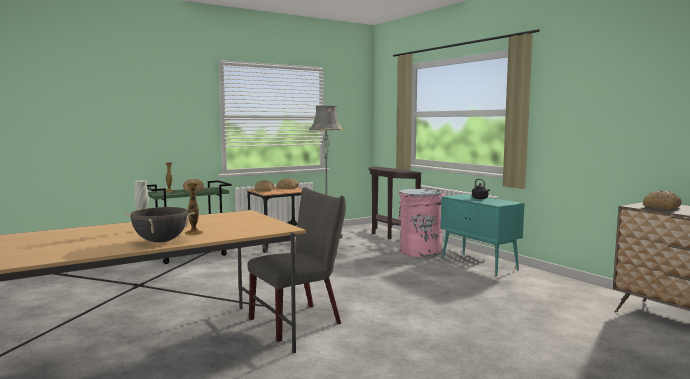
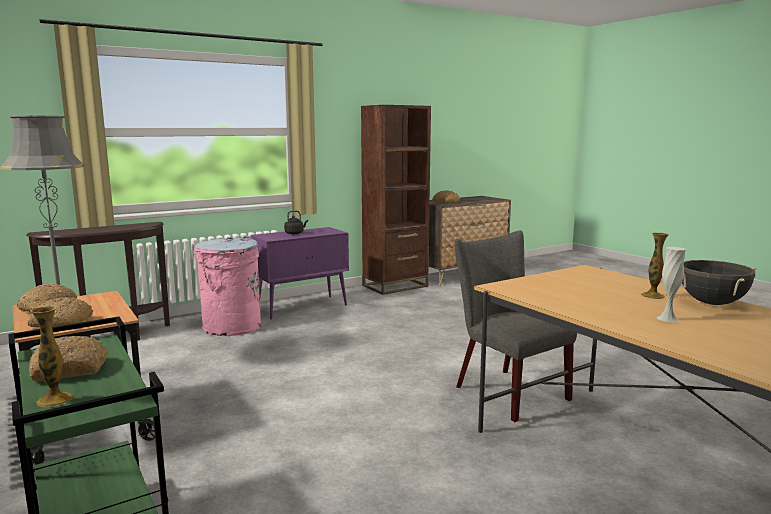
camera: 90 degrees left, 5 degrees up
(479, 264) = (303, 307): turquoise cabinet -> purple cabinet
(587, 291) = (395, 286): none -> brown bookcase

